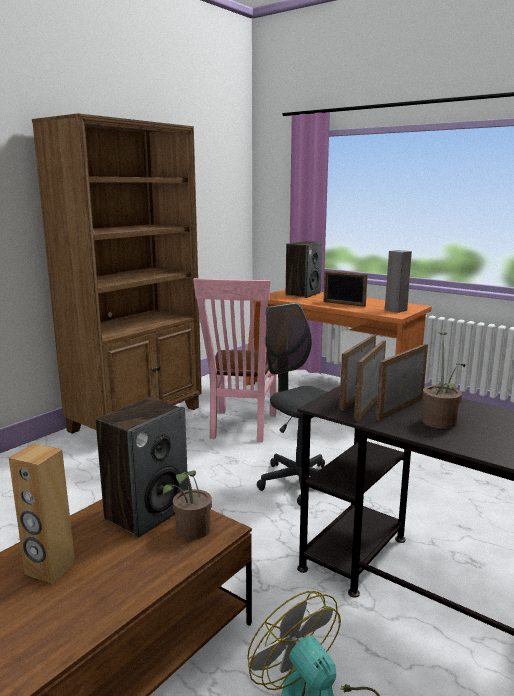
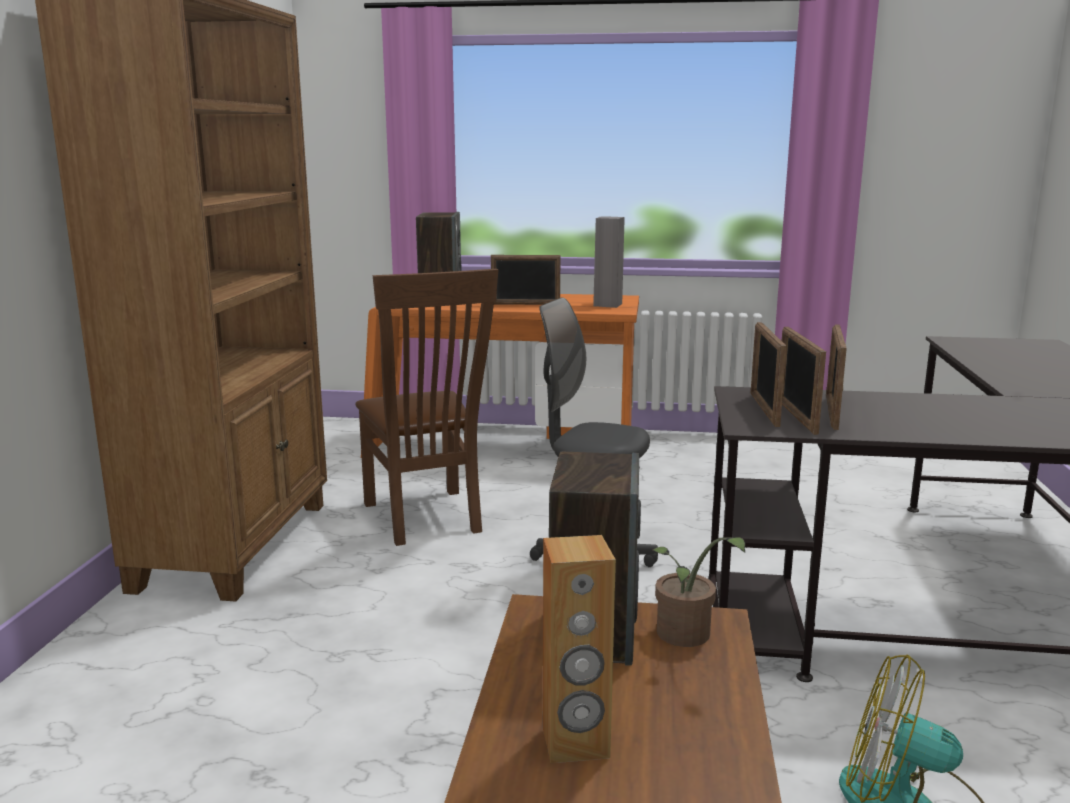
camera: 30 degrees left, 0 degrees up
(241, 428) = (426, 520): pink chair -> brown chair
(440, 419) = (891, 416): potted plant -> none

